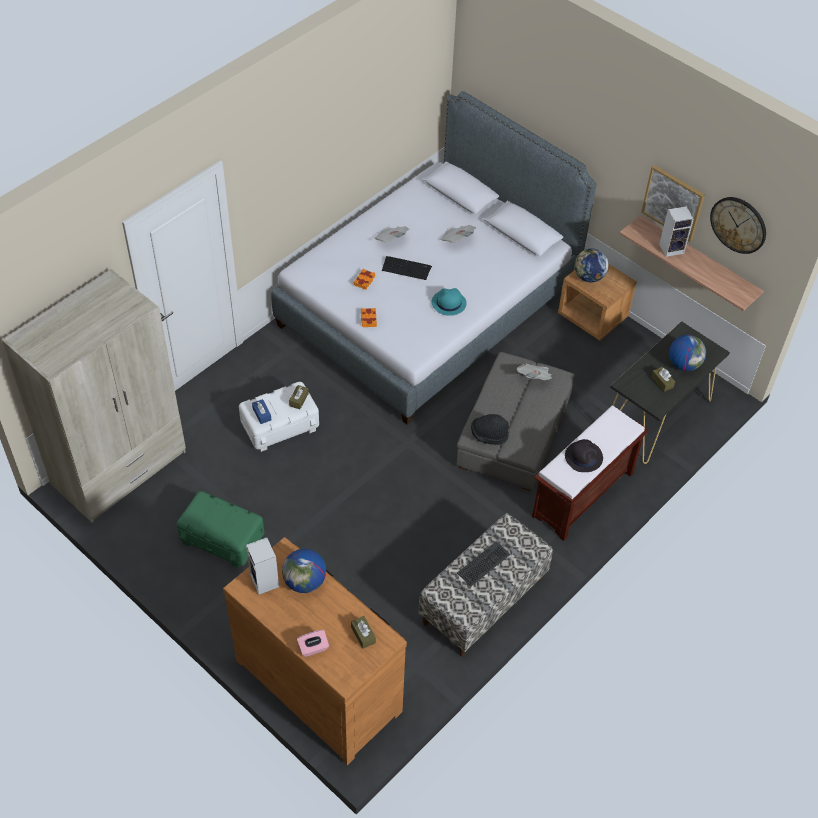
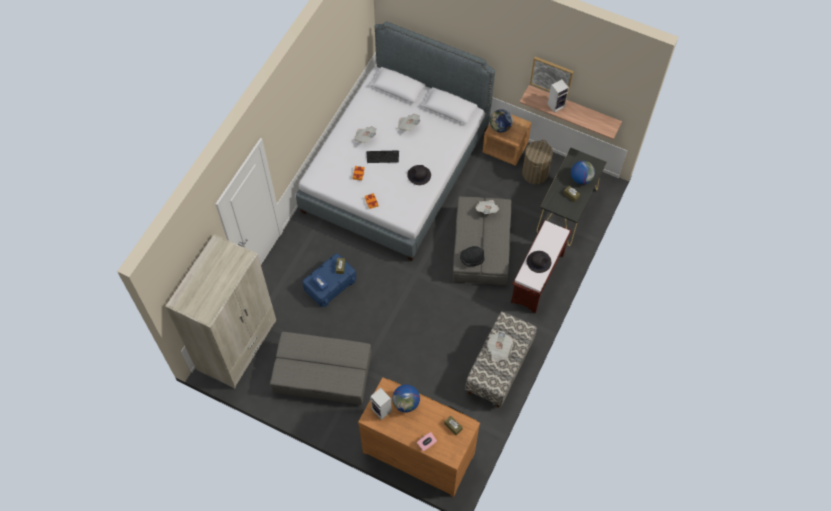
camera: 15 degrees left, 10 degrees up
(222, 538) = (322, 374): green storage box -> grey ottoman
(280, 425) = (330, 285): white storage box -> blue storage box
(448, 303) = (419, 175): turquoise hat -> black hat
(484, 564) = (499, 350): keyboard -> newspaper
(625, 358) = (535, 173): none -> laundry basket
(738, 224) = (599, 86): wall clock -> none

